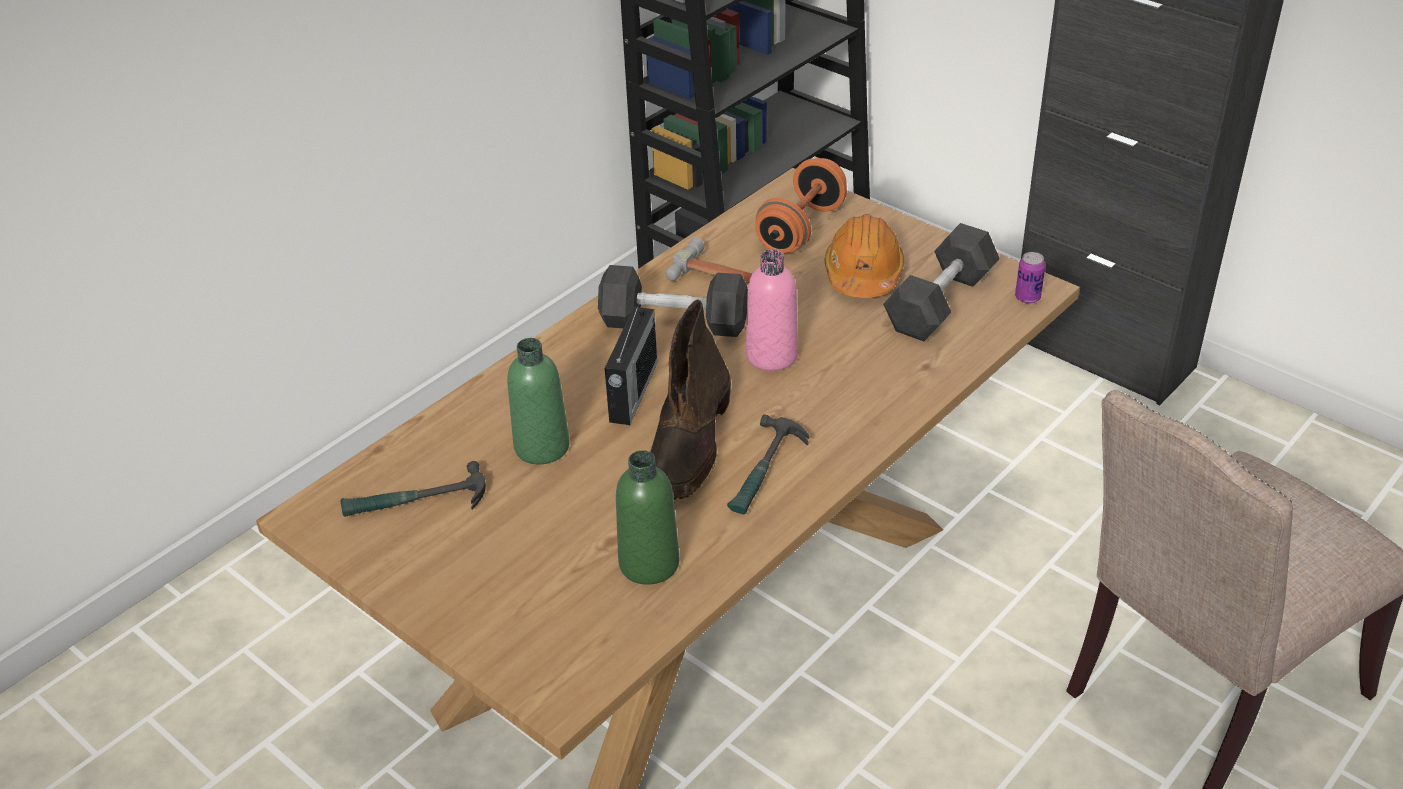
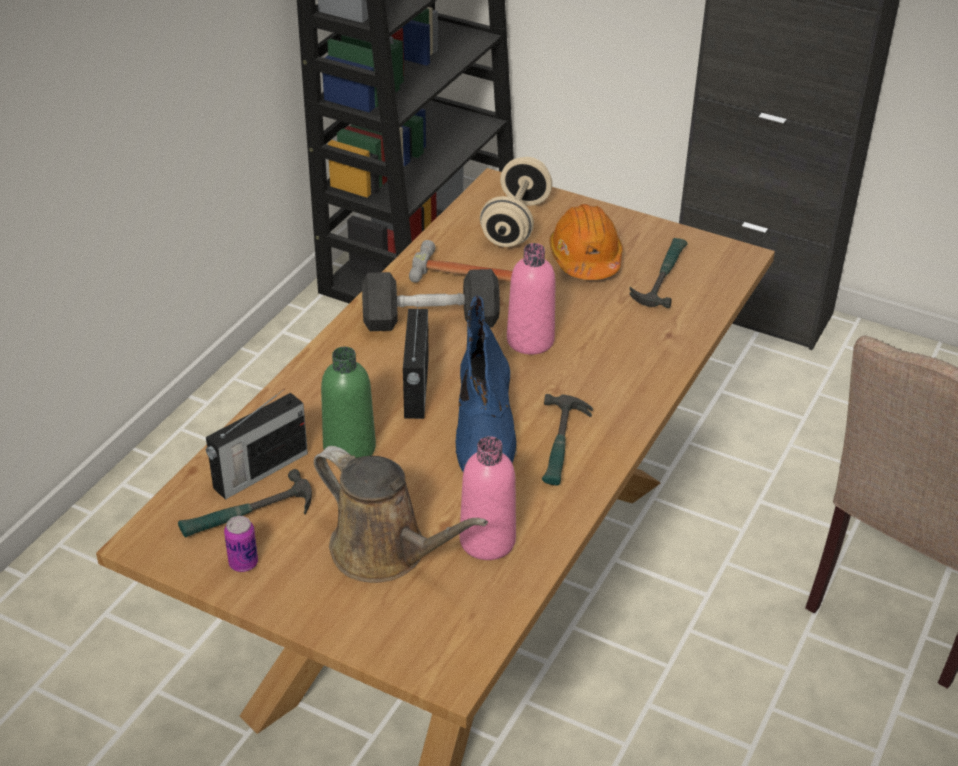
camera: 15 degrees left, 0 degrees up
(442, 459) = (259, 471): none -> radio
(539, 560) = (385, 552): none -> brown watering can
(649, 563) = (487, 541): green bottle -> pink bottle
(689, 445) = (485, 430): brown boot -> blue boot
(801, 229) = (515, 223): orange dumbbell -> beige dumbbell
(940, 302) = (661, 277): black dumbbell -> hammer
(1027, 297) = (734, 265): can -> can (243, 563)

